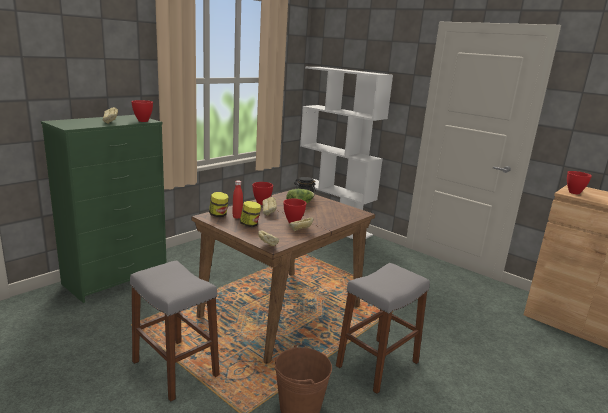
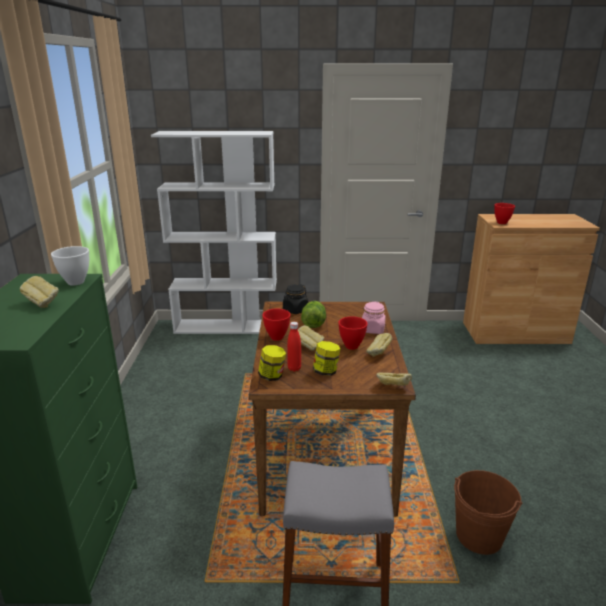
camera: 40 degrees left, 5 degrees up
(143, 121) = (76, 282): red bowl -> white bowl
(327, 221) = (373, 329): none -> pink jar
(377, 364) = (463, 451): grey stool -> none

